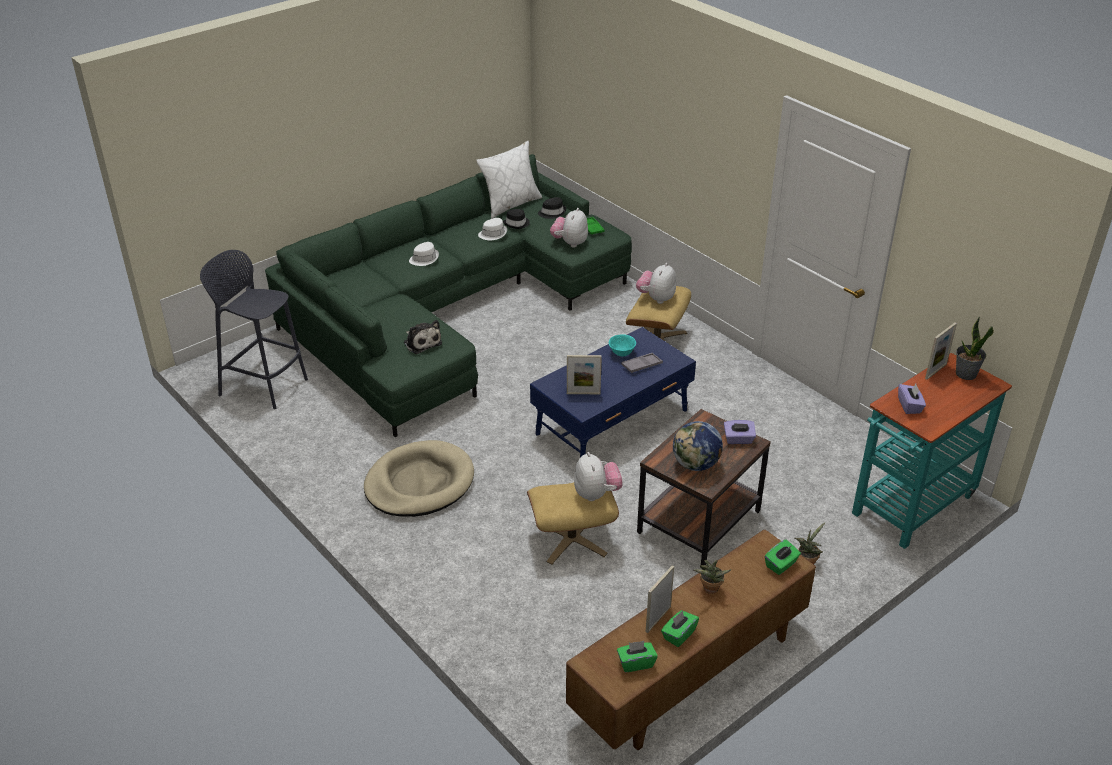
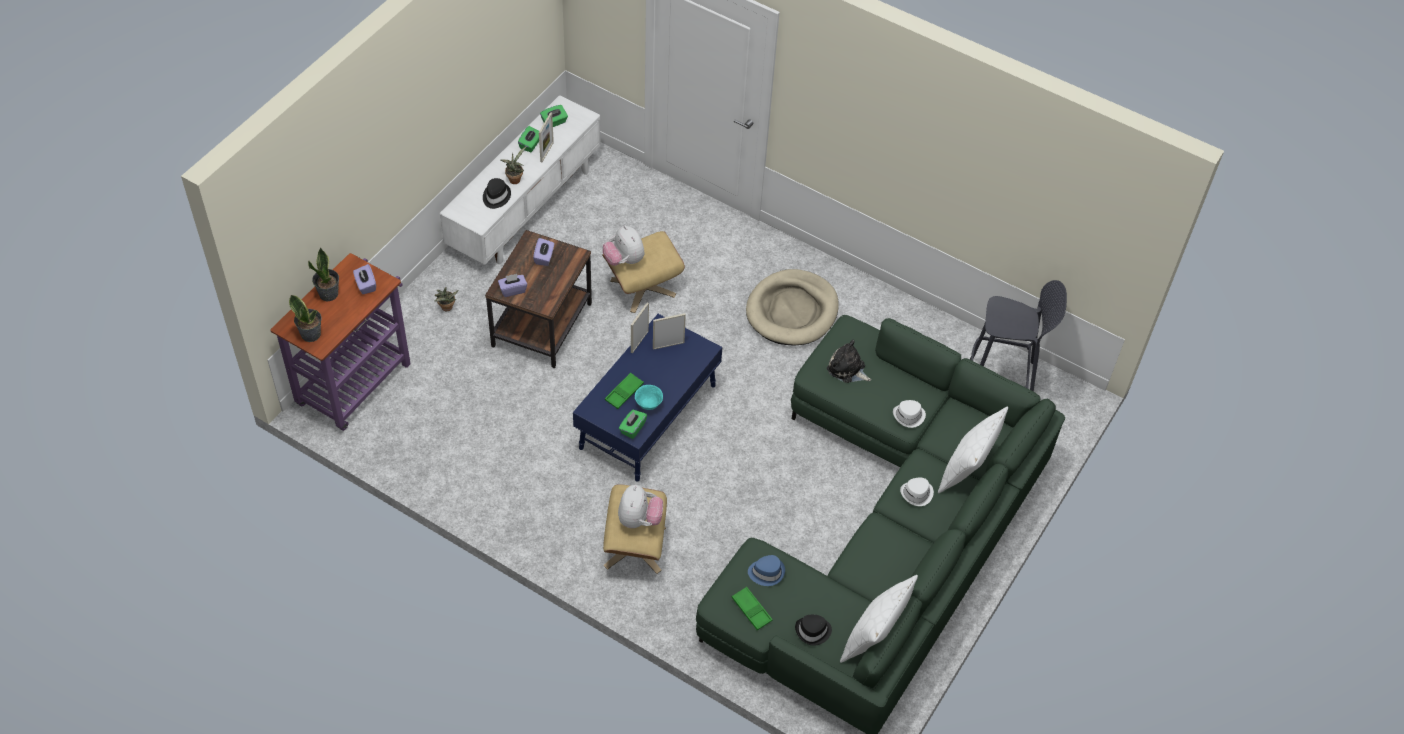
camera: 160 degrees right, 15 degrees up
(372, 265) = (967, 470): none -> white pillow
(493, 234) = (863, 561): white hat -> white hat (909, 416)
(517, 224) = (846, 593): black hat -> black hat (496, 196)
(570, 243) = (766, 572): plush toy -> blue hat
(641, 365) = (624, 393): grey tray -> green tray
(690, 672) = (524, 205): brown tv stand -> white tv stand
(696, 464) = (544, 257): globe -> purple tissue box
(781, 565) = (465, 208): green tissue box -> green tissue box (632, 428)
(912, 506) = (355, 384): turquoise cart -> purple cart
(935, 371) = (339, 331): picture frame -> picture frame (639, 342)
(951, 405) = (329, 294): none -> potted plant

